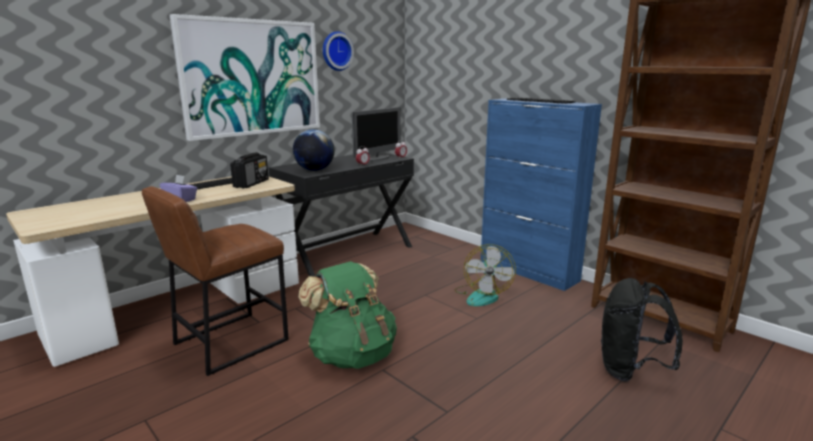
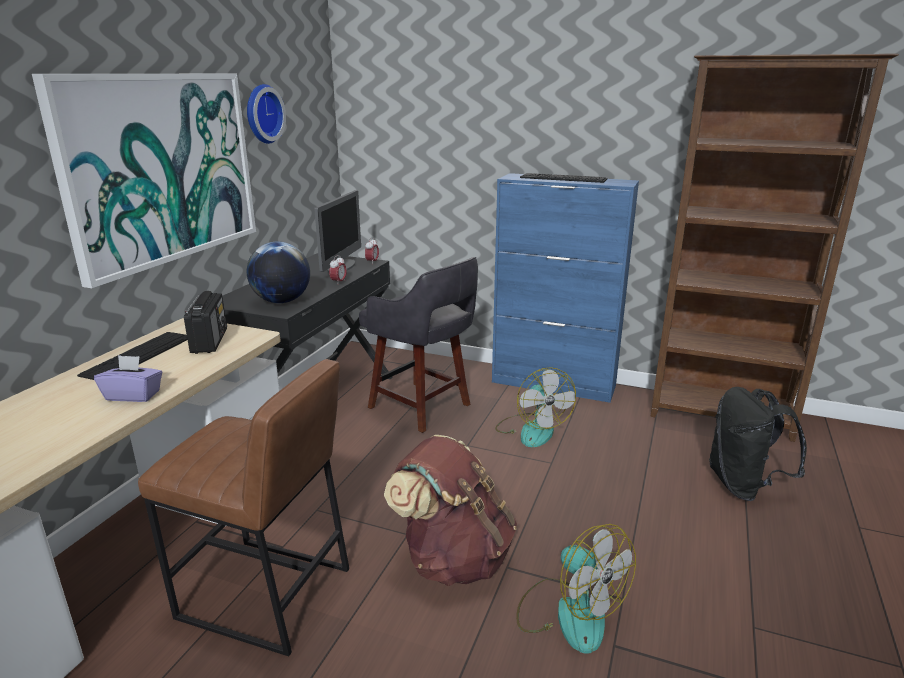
camera: 25 degrees left, 5 degrees up
(229, 342) = (267, 593): brown chair -> brown chair turned 90 degrees counterclockwise
(352, 355) = (453, 558): green backpack -> brown backpack
(399, 407) = (569, 612): none -> fan
(415, 267) = (422, 408): none -> grey stool

